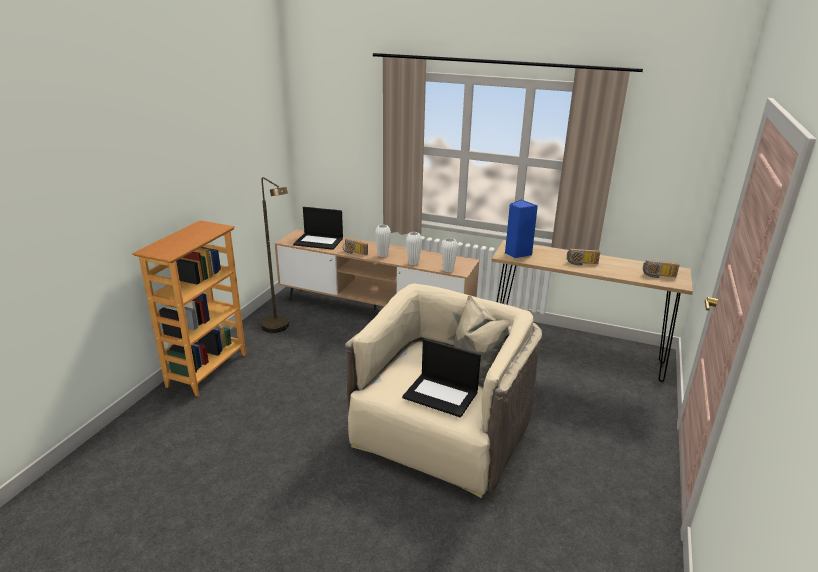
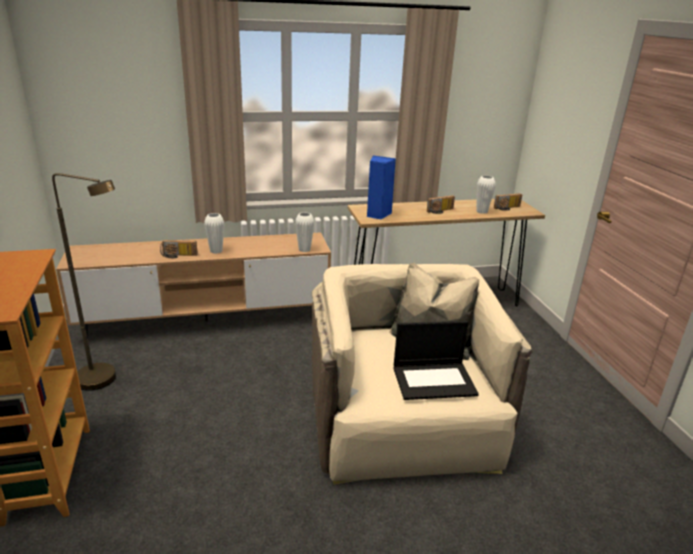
camera: 35 degrees left, 0 degrees up
(319, 241) = (118, 253): laptop -> none
(413, 263) = (260, 251): white vase -> white vase (482, 211)

